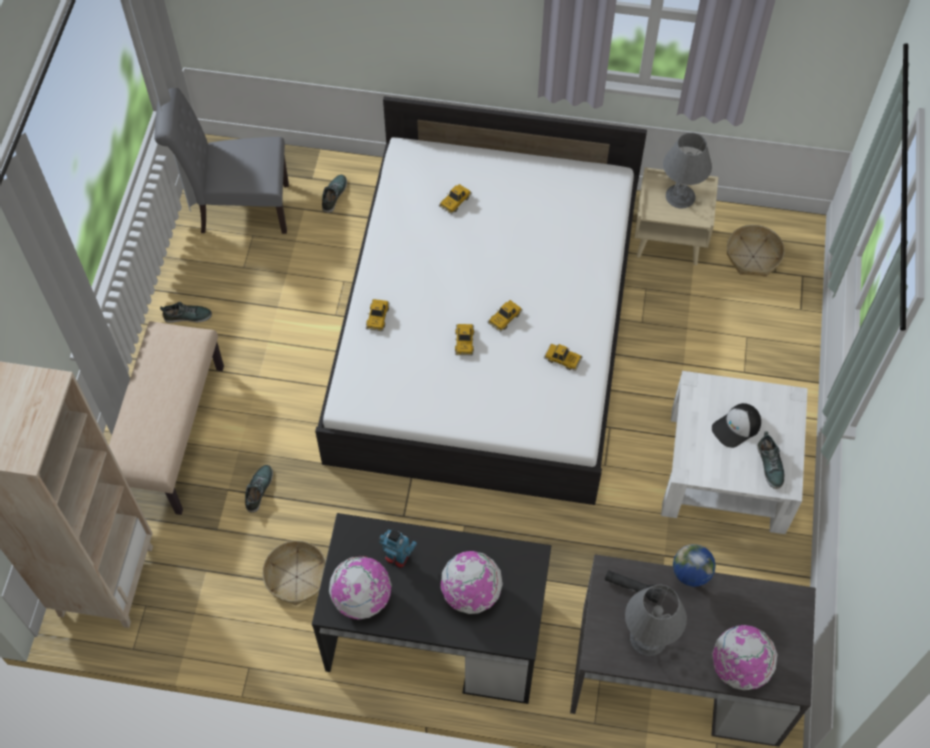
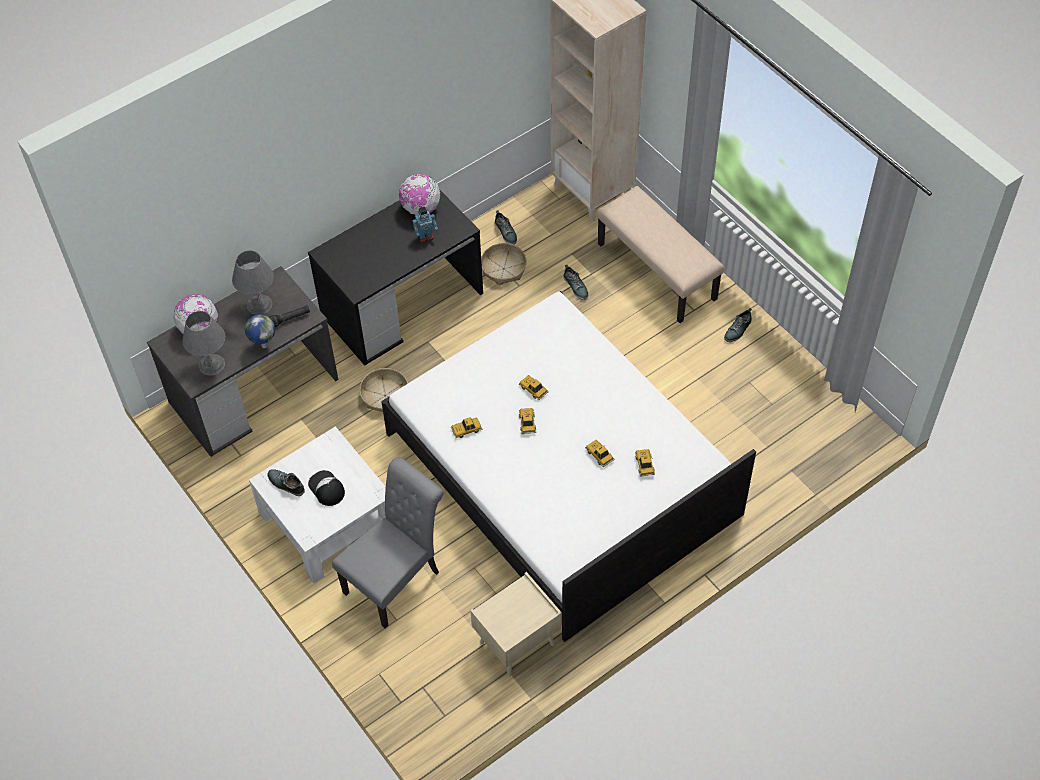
camera: 135 degrees right, 5 degrees down
(238, 209) = (803, 411): grey chair -> grey chair (397, 579)
(333, 195) = (763, 472): shoe -> shoe (506, 232)
(377, 317) = (598, 360): toy car -> toy car (599, 455)
(471, 593) = (370, 252): globe -> none
(680, 196) = (516, 616): grey table lamp -> grey table lamp (212, 364)
(736, 427) = (326, 489): cap -> cap turned 45 degrees counterclockwise
(752, 256) = (449, 685): basket -> basket (385, 395)

